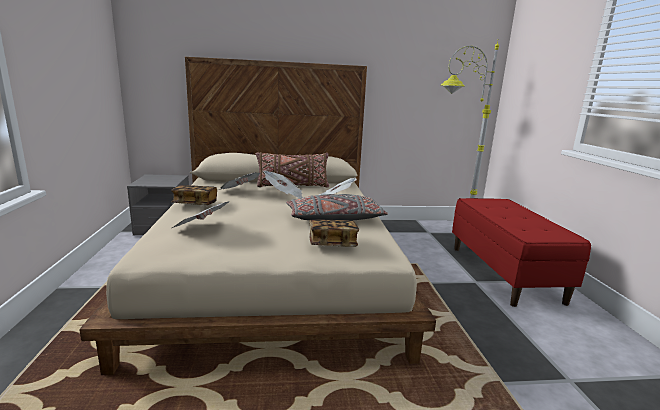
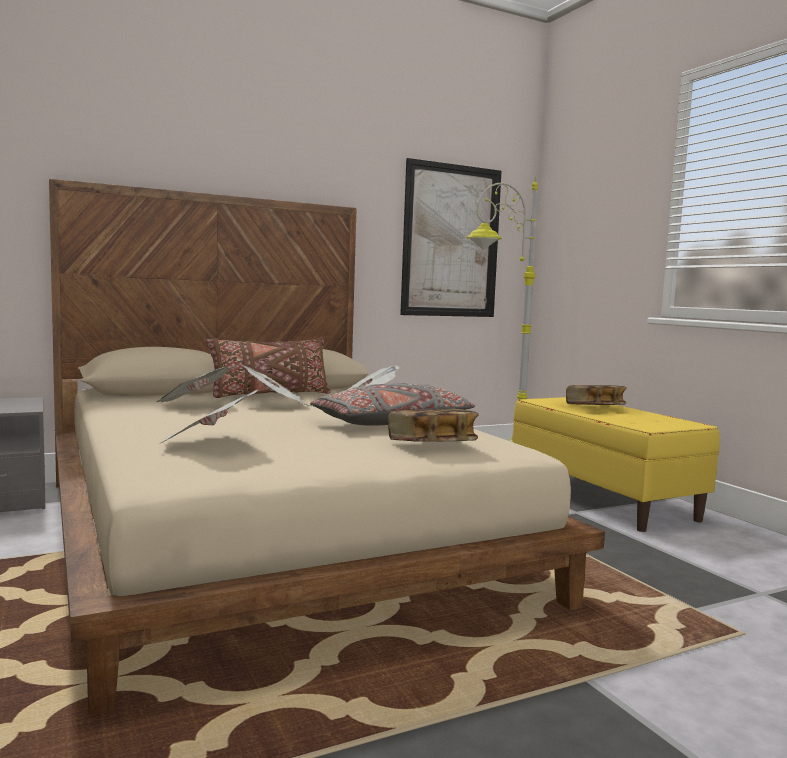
camera: 20 degrees left, 10 degrees down
(195, 204) = (141, 421): book -> book (594, 407)
(436, 85) = (451, 241): none -> picture
(504, 273) = (602, 498): red bench -> yellow bench

